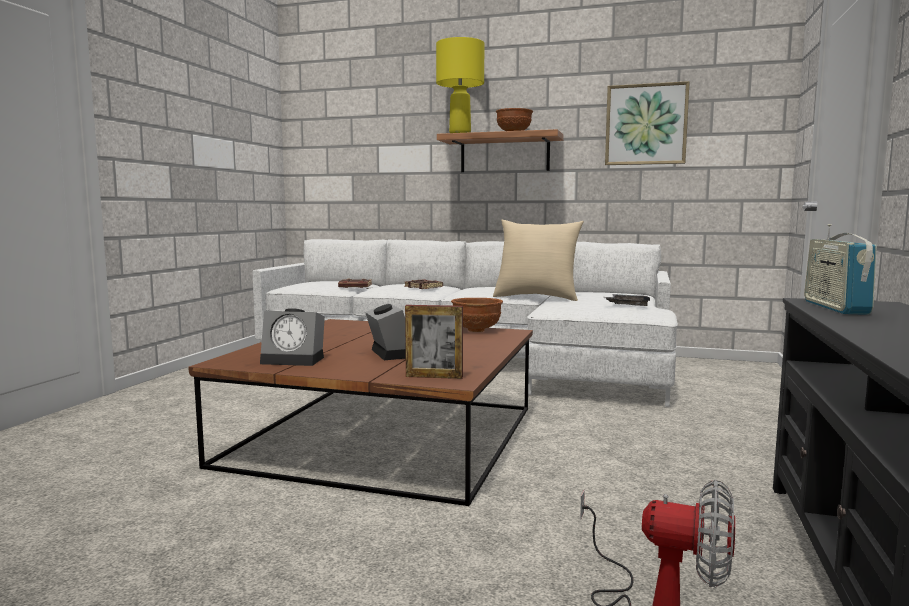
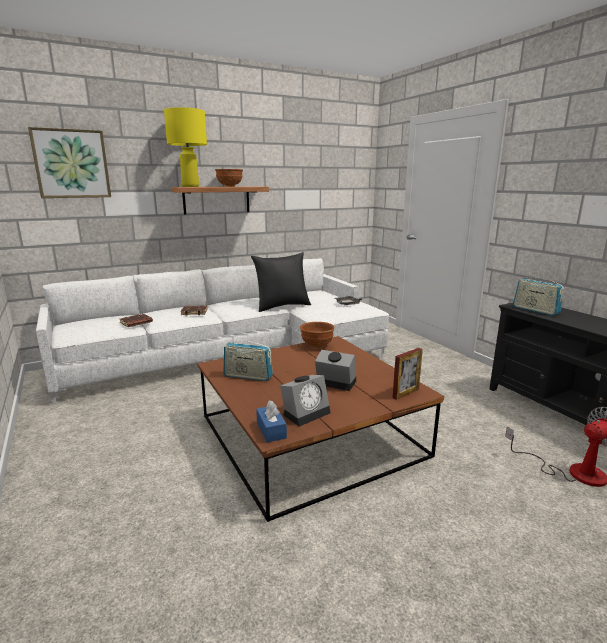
camera: 45 degrees left, 10 degrees up
(234, 359) = (271, 430): none -> blue tissue box
(335, 332) = (248, 376): none -> radio
(537, 297) = (282, 306): beige pillow -> black pillow
(646, 124) = (305, 181): picture -> picture (71, 164)

